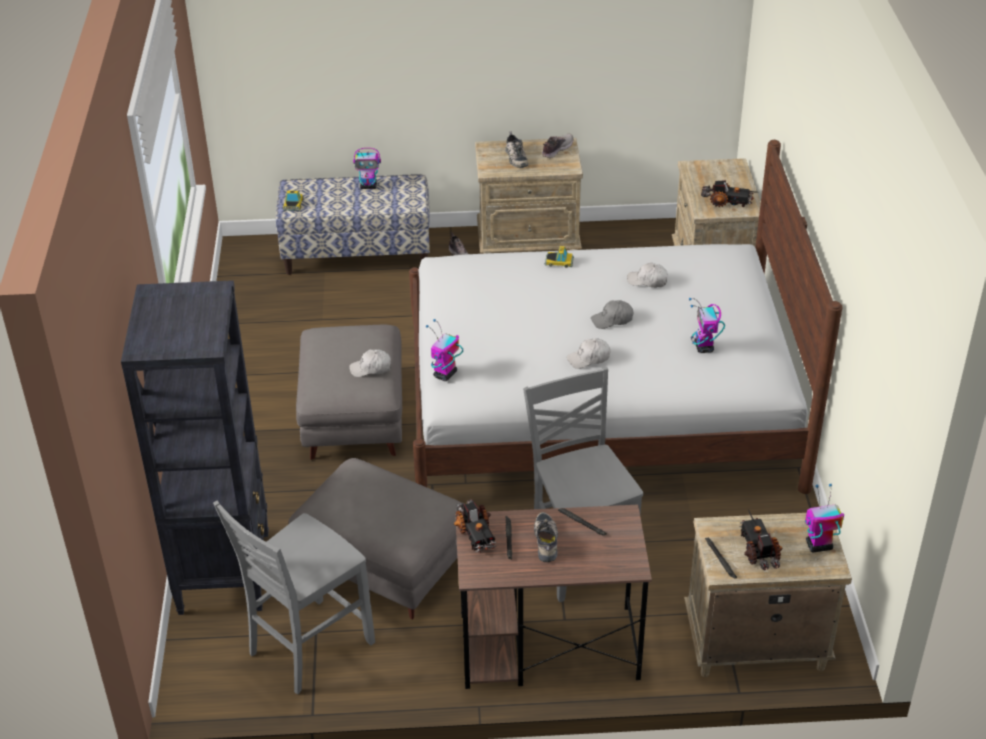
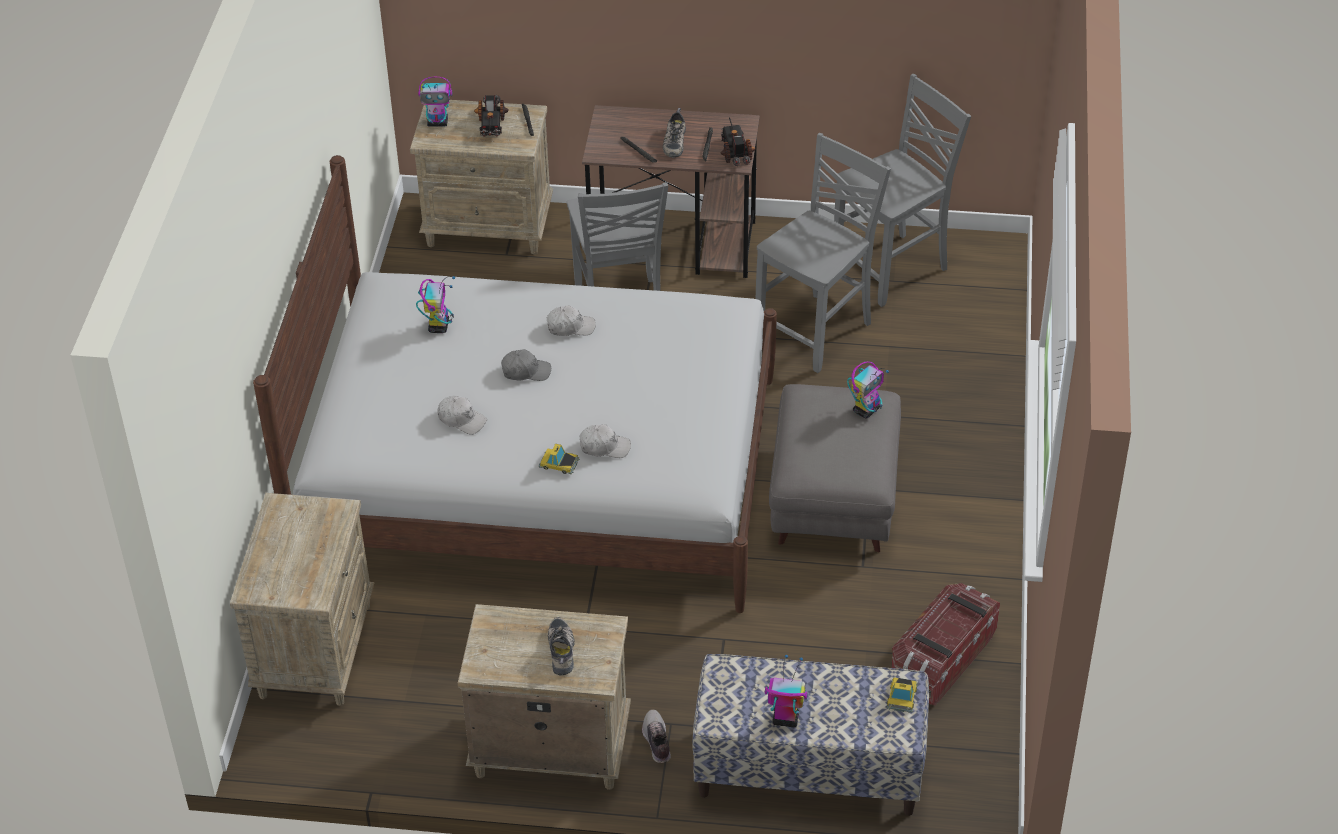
camera: 170 degrees left, 5 degrees up
(225, 571) = (975, 343): black bookcase -> none
(267, 320) = (942, 660): none -> storage box
(371, 368) = (811, 418): white cap -> white cap (604, 447)
(382, 565) = (817, 331): grey ottoman -> grey chair
(445, 375) = (732, 331): toy robot -> toy robot (866, 410)
(556, 149) = (496, 658): shoe -> none
(727, 202) = (302, 521): toy truck -> none

